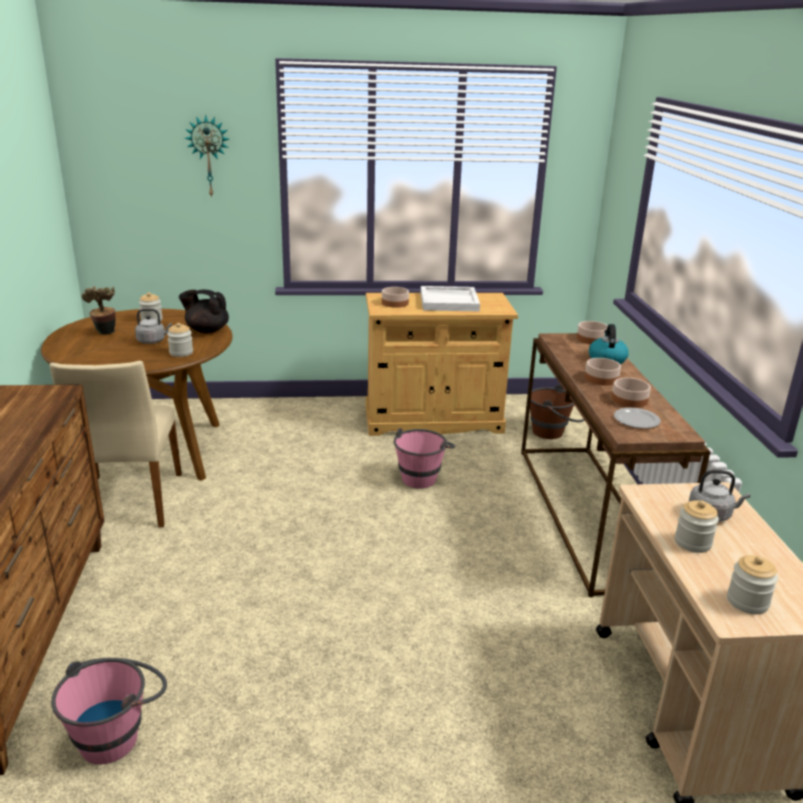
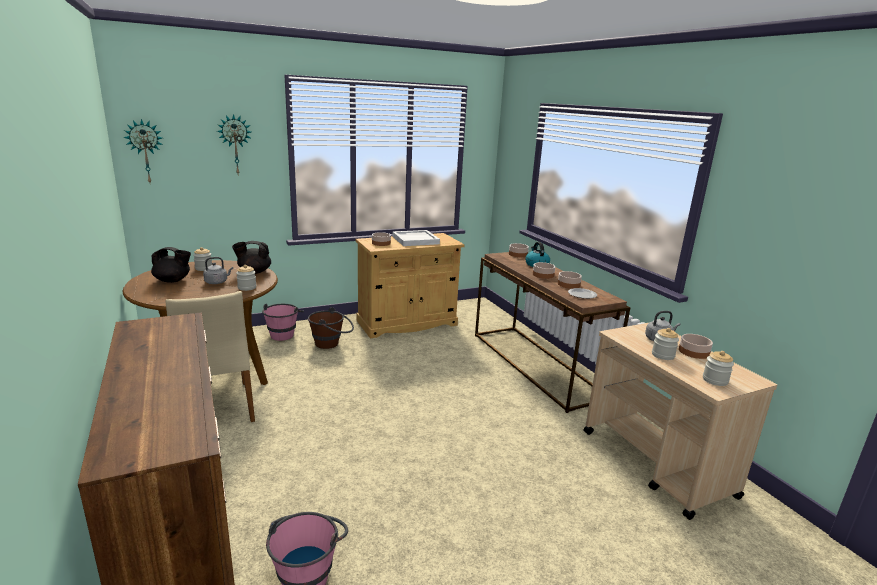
camera: 20 degrees left, 5 degrees down
(99, 164) = (145, 152): none -> wall clock
(105, 333) = (173, 280): potted plant -> black teapot
(422, 476) = (421, 358): pink bucket -> pink bucket (284, 333)
(554, 433) = (487, 321): brown bucket -> brown bucket (331, 344)
(755, 546) = (694, 352): none -> bowl

